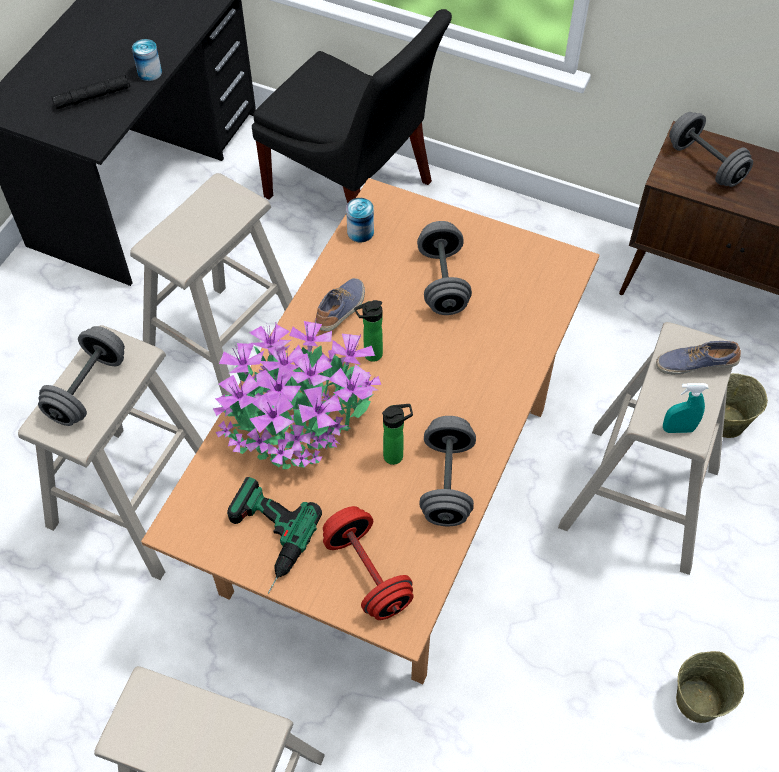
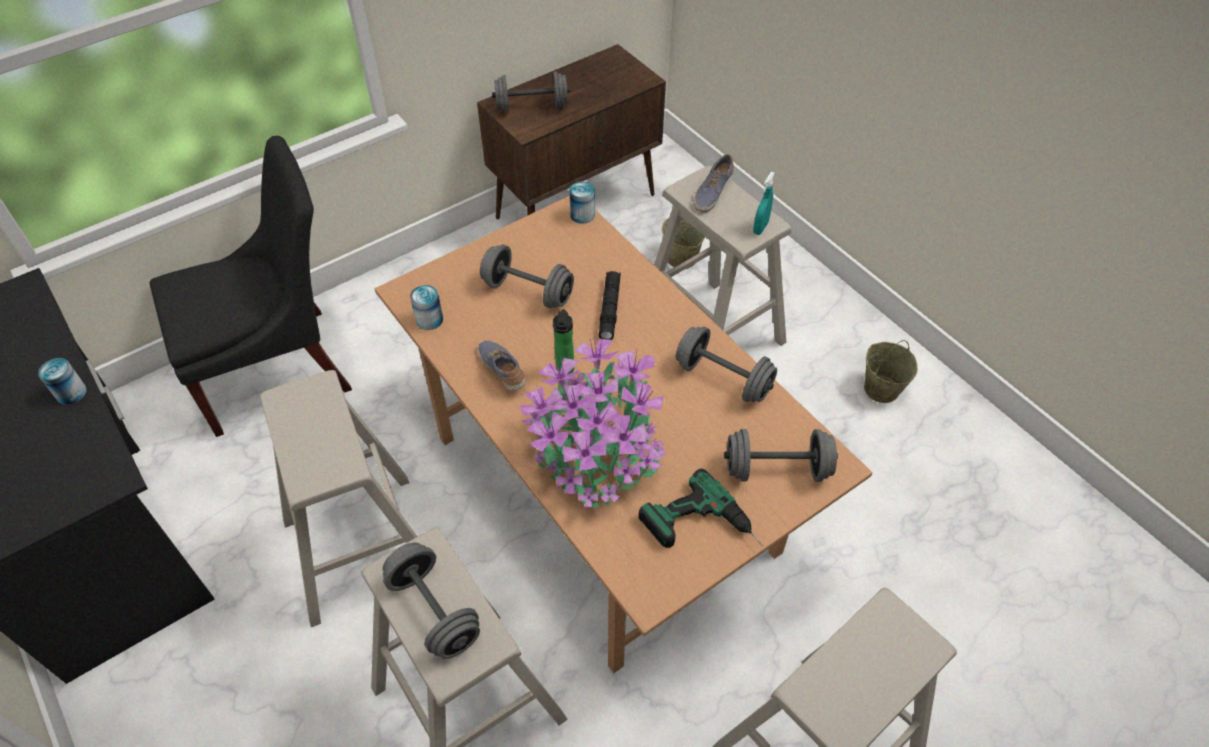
camera: 60 degrees left, 5 degrees down
(92, 97) = (49, 456): black flashlight -> black flashlight (609, 309)
(367, 573) = (777, 469): red dumbbell -> grey dumbbell
(396, 455) = (676, 399): bottle -> none
(571, 273) = (582, 215): none -> can

